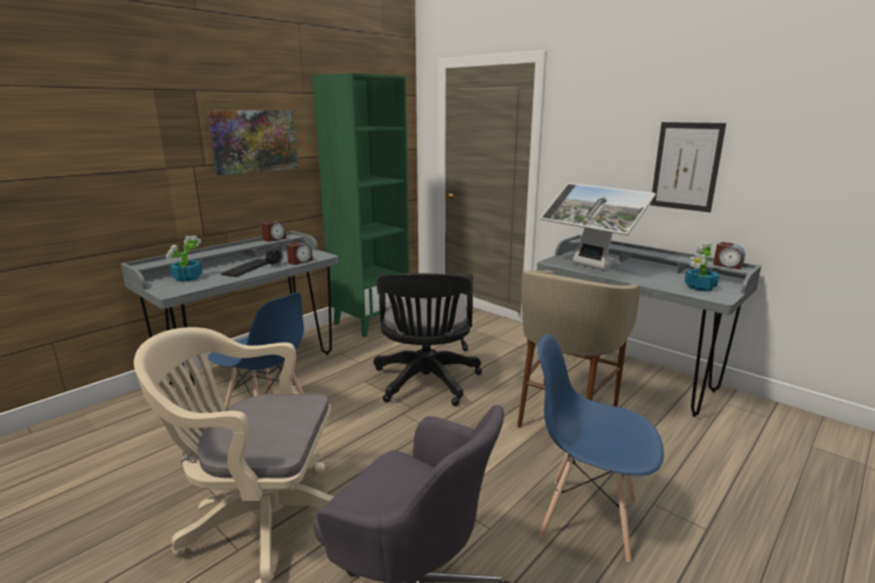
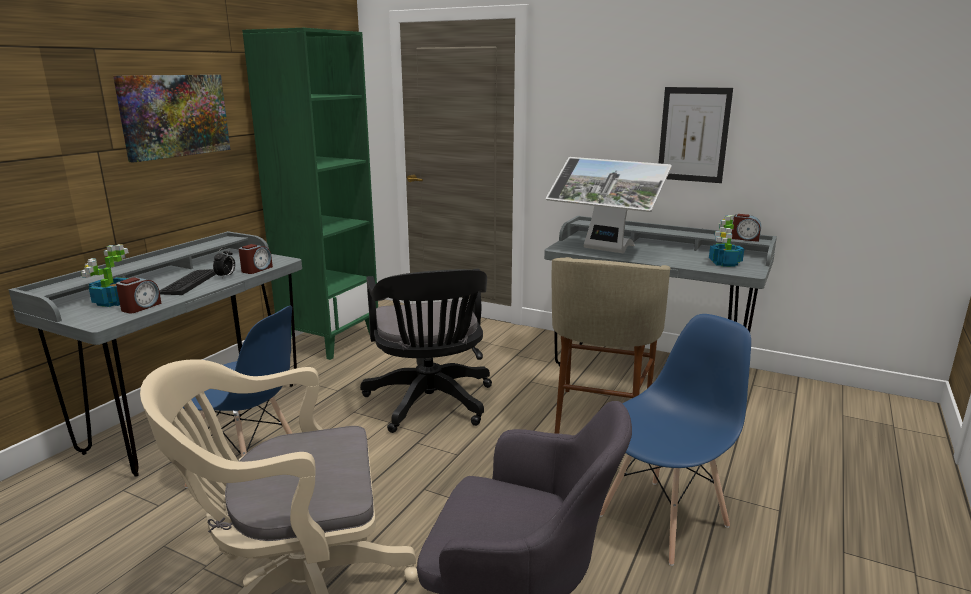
camera: 15 degrees left, 0 degrees up
(274, 239) = (209, 243): alarm clock -> alarm clock (141, 307)
(587, 517) = (664, 520): blue chair -> blue chair turned 135 degrees clockwise

